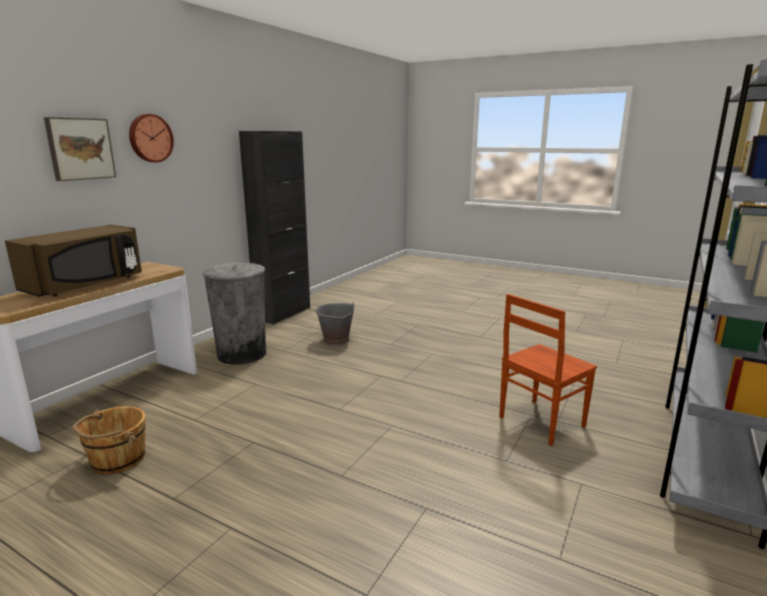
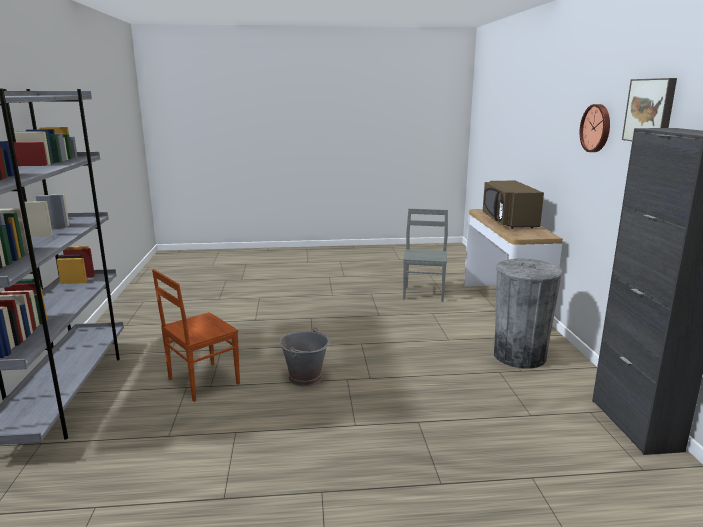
camera: 145 degrees right, 0 degrees up
(80, 149) = (562, 132): picture -> picture (651, 111)
(117, 459) = (424, 294): brown bucket -> grey chair
(335, 340) = (483, 404): grey bucket -> grey bucket (305, 377)
(539, 422) = (202, 381): brown chair -> brown chair turned 150 degrees counterclockwise

